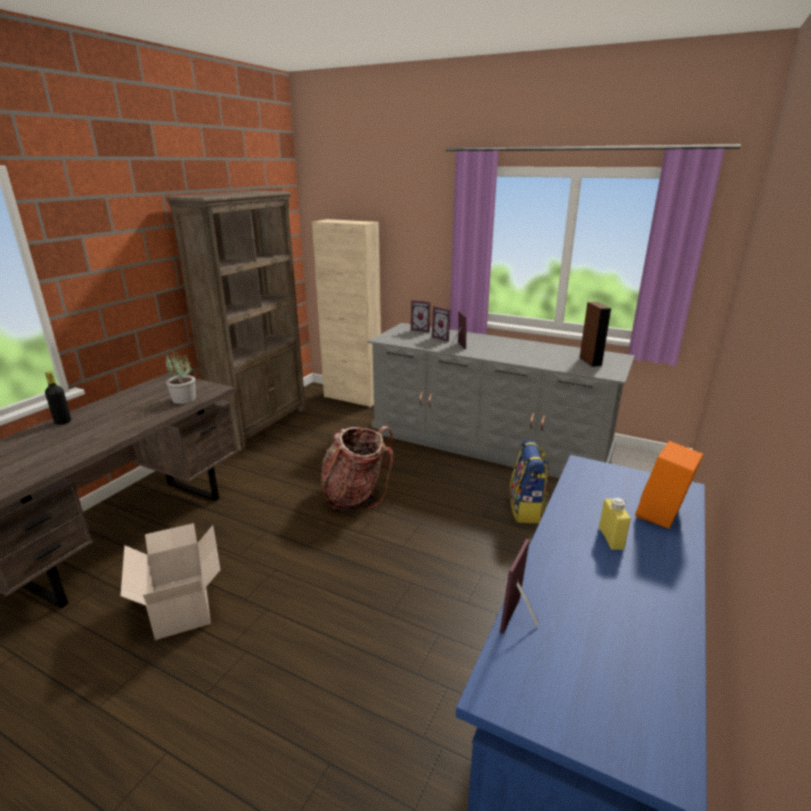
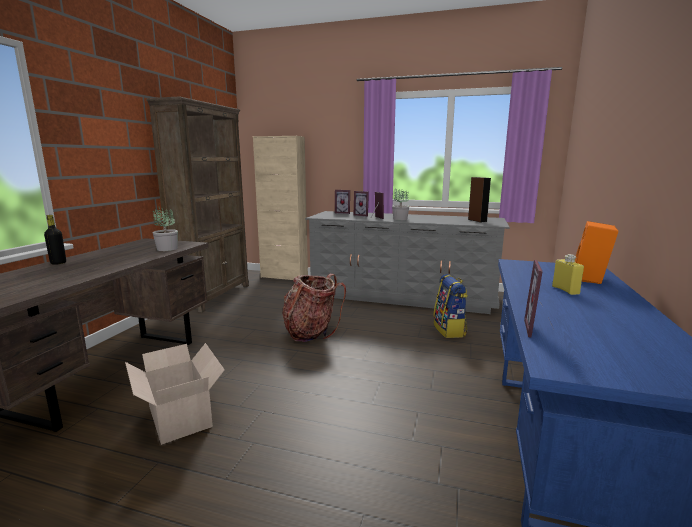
camera: 10 degrees left, 10 degrees down
(487, 351) = (400, 219): none -> potted plant

